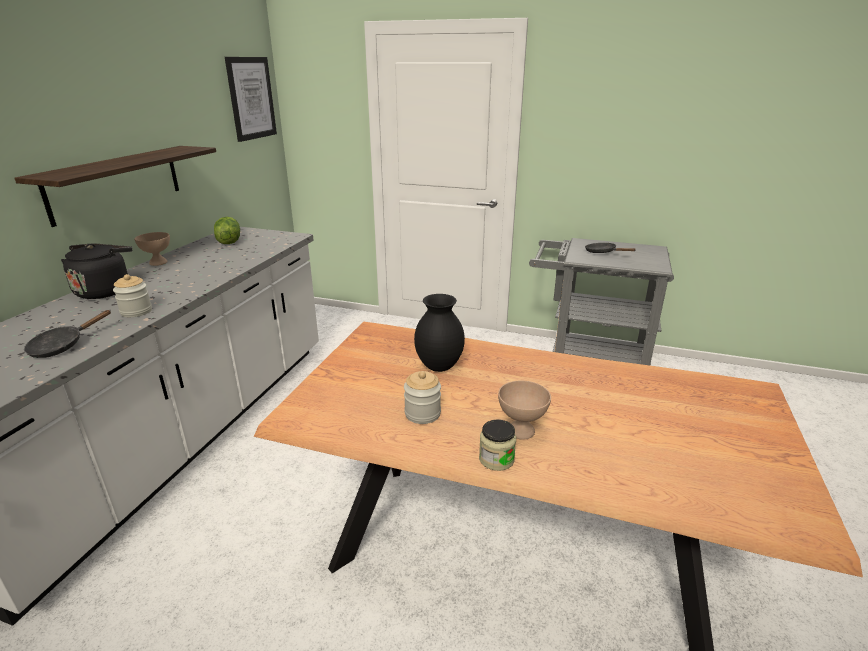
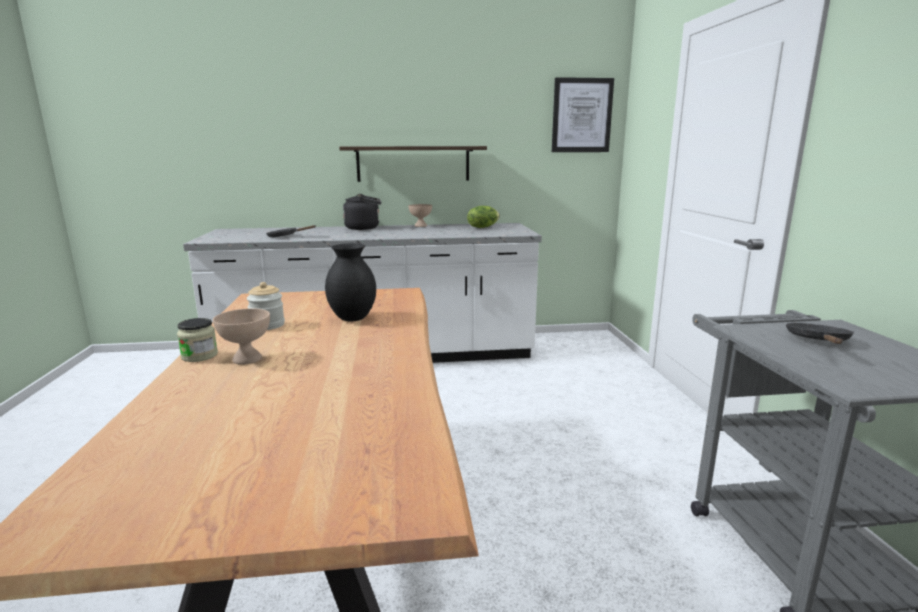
camera: 65 degrees right, 10 degrees down
(136, 311) = (339, 236): jar -> none

